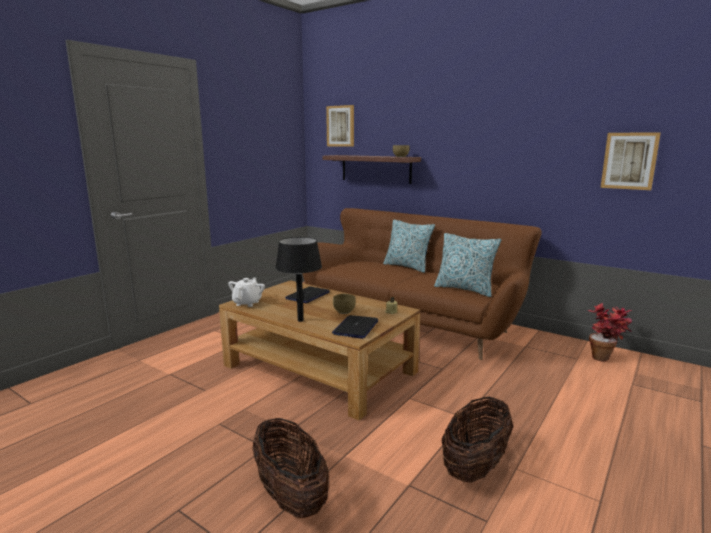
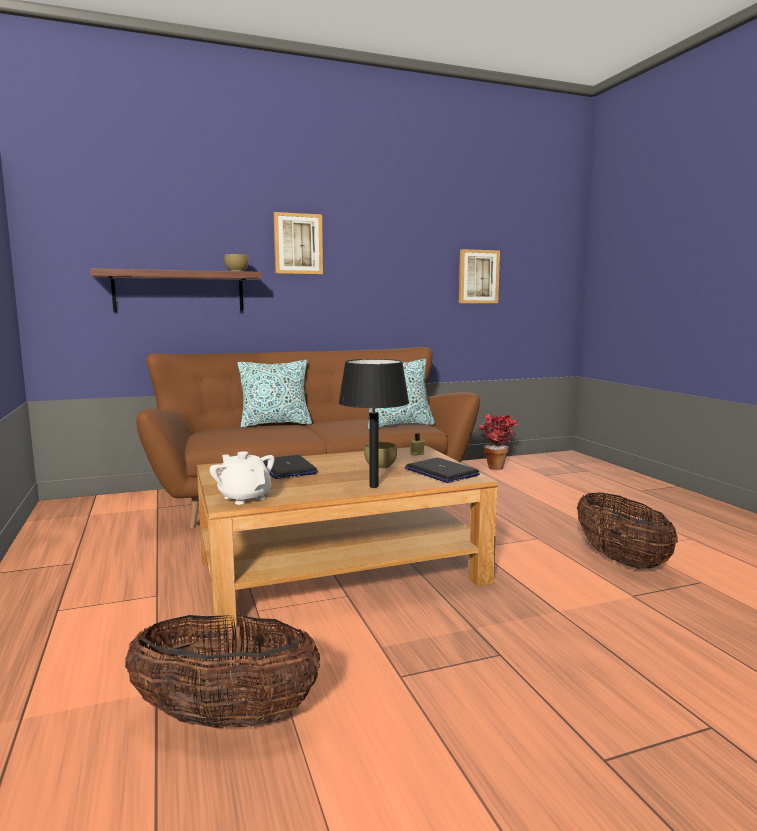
camera: 55 degrees left, 5 degrees down
(290, 495) = (616, 663): basket -> basket (225, 718)
(341, 126) = (101, 222): picture -> picture (298, 244)

